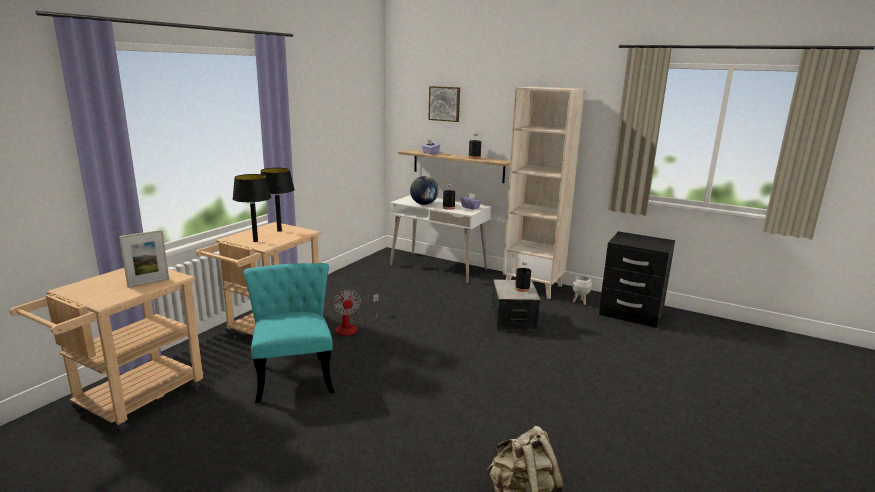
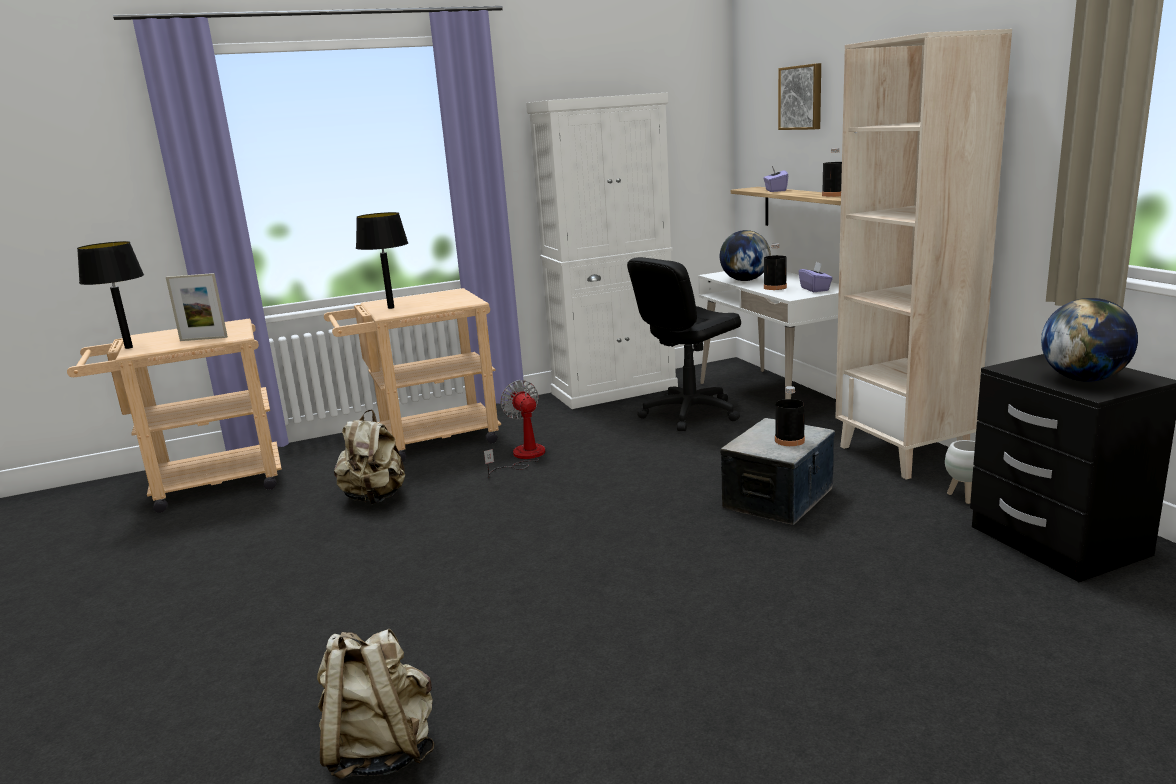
camera: 40 degrees right, 0 degrees up
(279, 230) = (443, 298): black table lamp -> black table lamp (129, 347)
(294, 375) = (375, 498): turquoise chair -> beige backpack
(346, 276) = (614, 390): none -> white cabinet
(352, 327) = (522, 457): fan -> fan turned 135 degrees clockwise
(409, 283) = (689, 413): none -> black office chair
(648, 243) = (1083, 379): none -> globe

